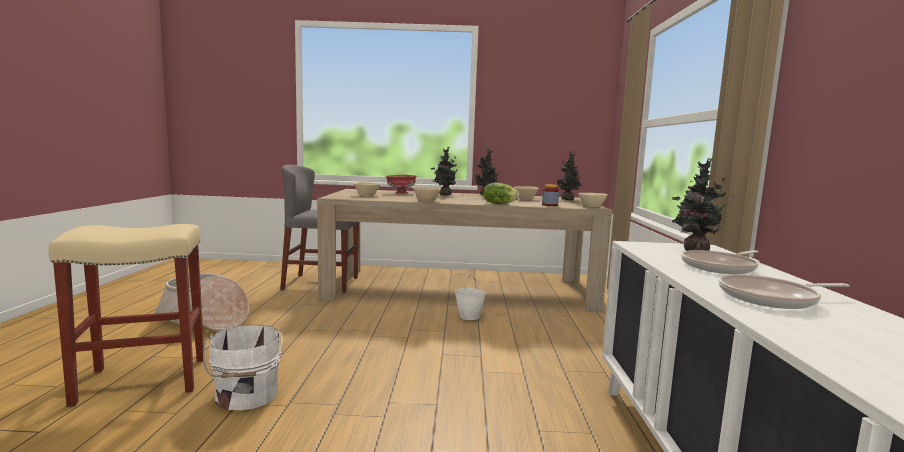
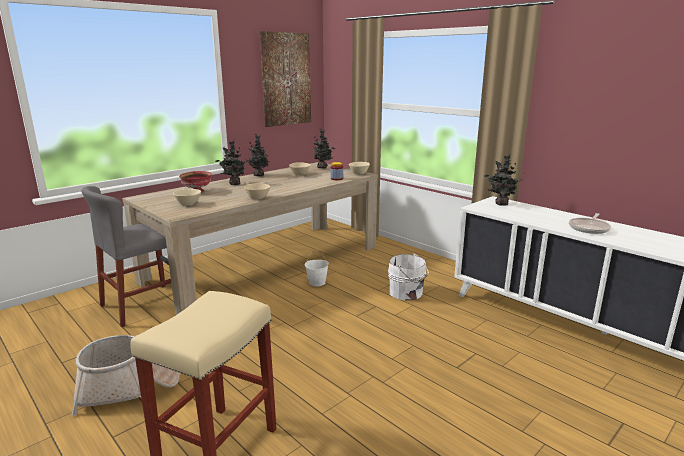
camera: 45 degrees left, 10 degrees up
(246, 396) = (316, 407): white bucket -> white bucket (407, 293)
(499, 204) = (309, 186): lettuce -> none
(558, 99) = (286, 79): none -> picture
(720, 267) = (537, 214): frying pan -> none

